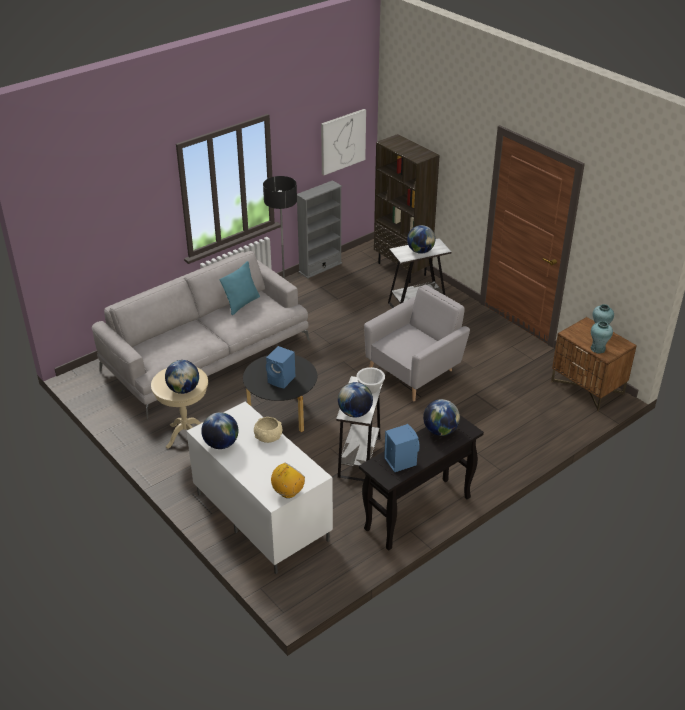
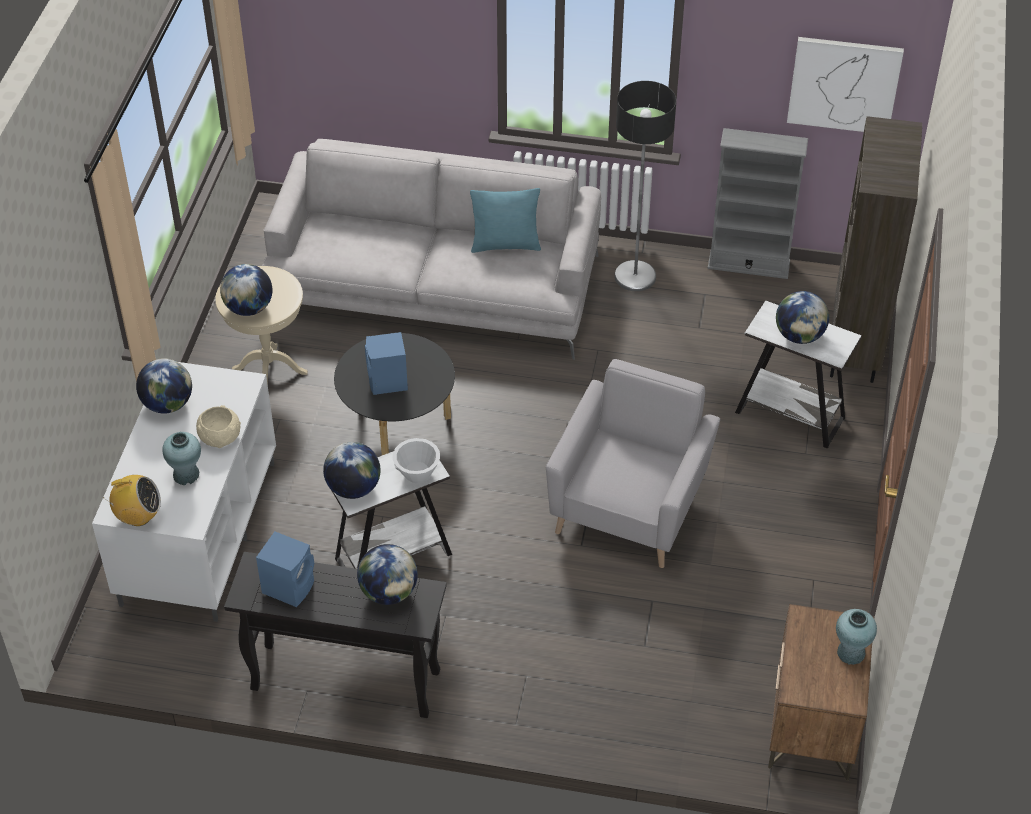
camera: 50 degrees right, 10 degrees up
(415, 371) = (630, 506): grey armchair -> grey armchair turned 75 degrees counterclockwise
(598, 349) = (801, 672): turquoise vase -> turquoise vase (186, 475)

